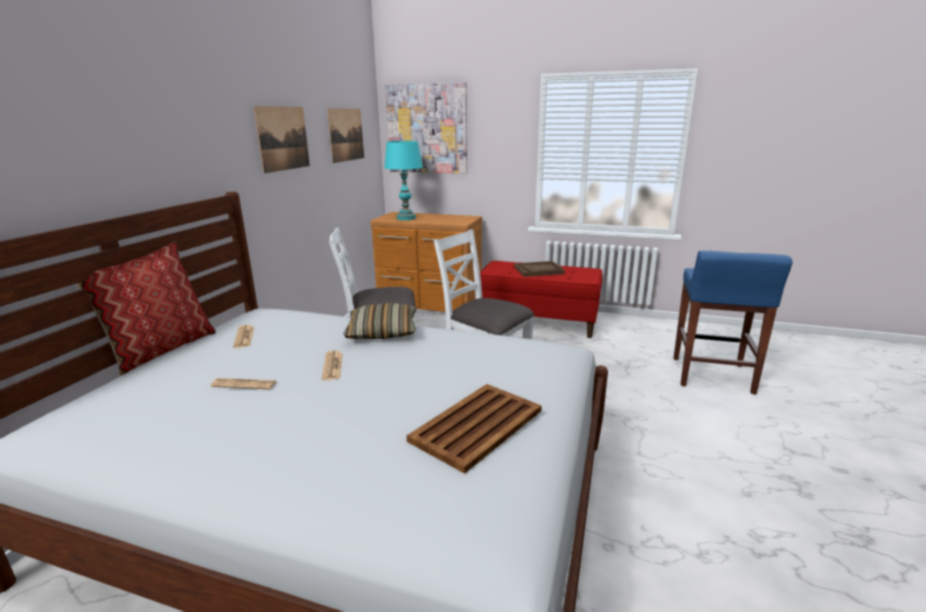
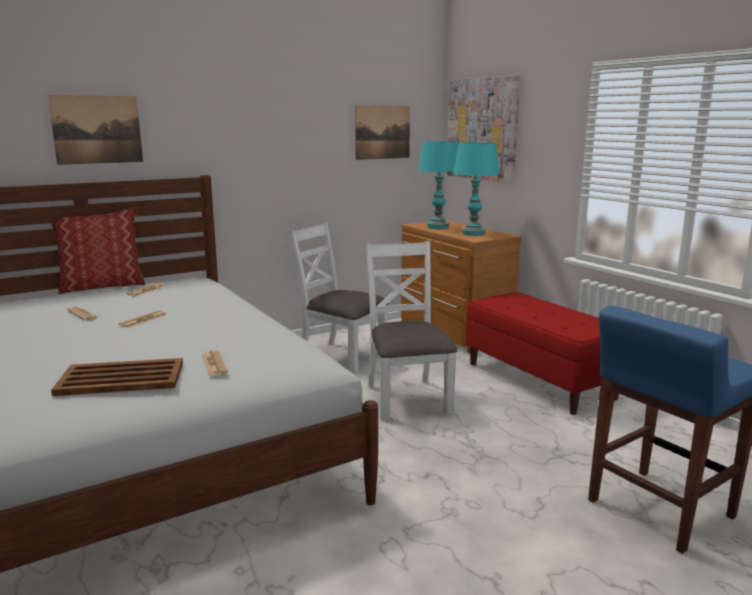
camera: 40 degrees right, 5 degrees down
(283, 138) = (286, 132): picture -> picture (97, 129)
(382, 331) = (224, 310): pillow -> none
(446, 219) = (473, 233): none -> turquoise table lamp
(510, 379) = (214, 364): none -> newspaper
(538, 270) = (544, 312): brown tray -> none

